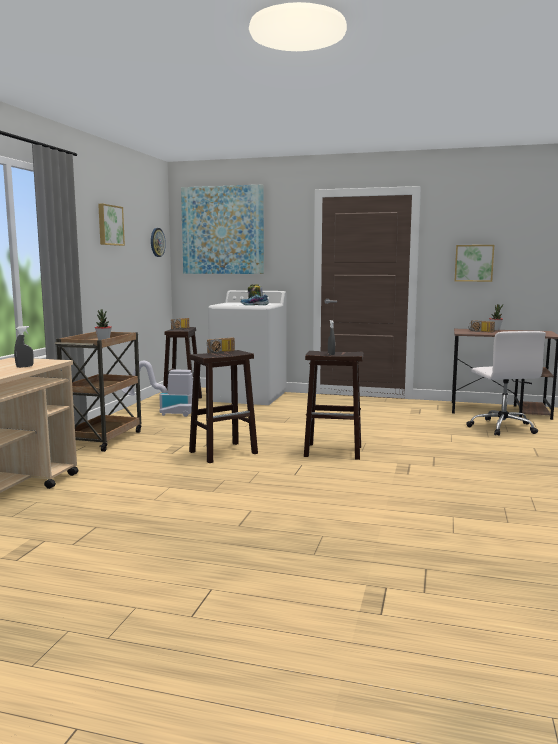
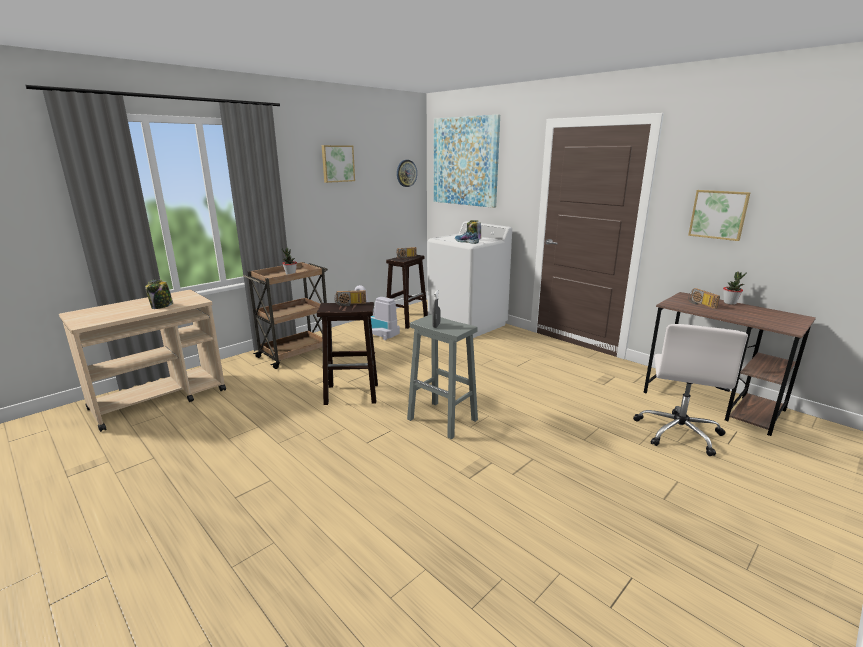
camera: 30 degrees right, 10 degrees up
(24, 366) = (162, 306): grey spray bottle -> jar
(334, 451) = (443, 420): brown stool -> grey stool

